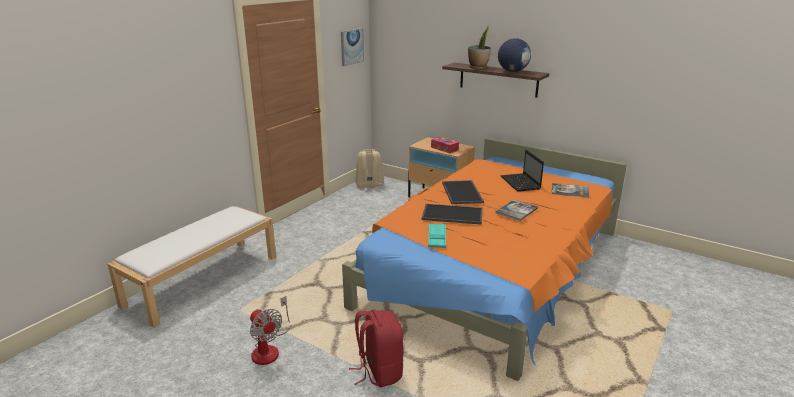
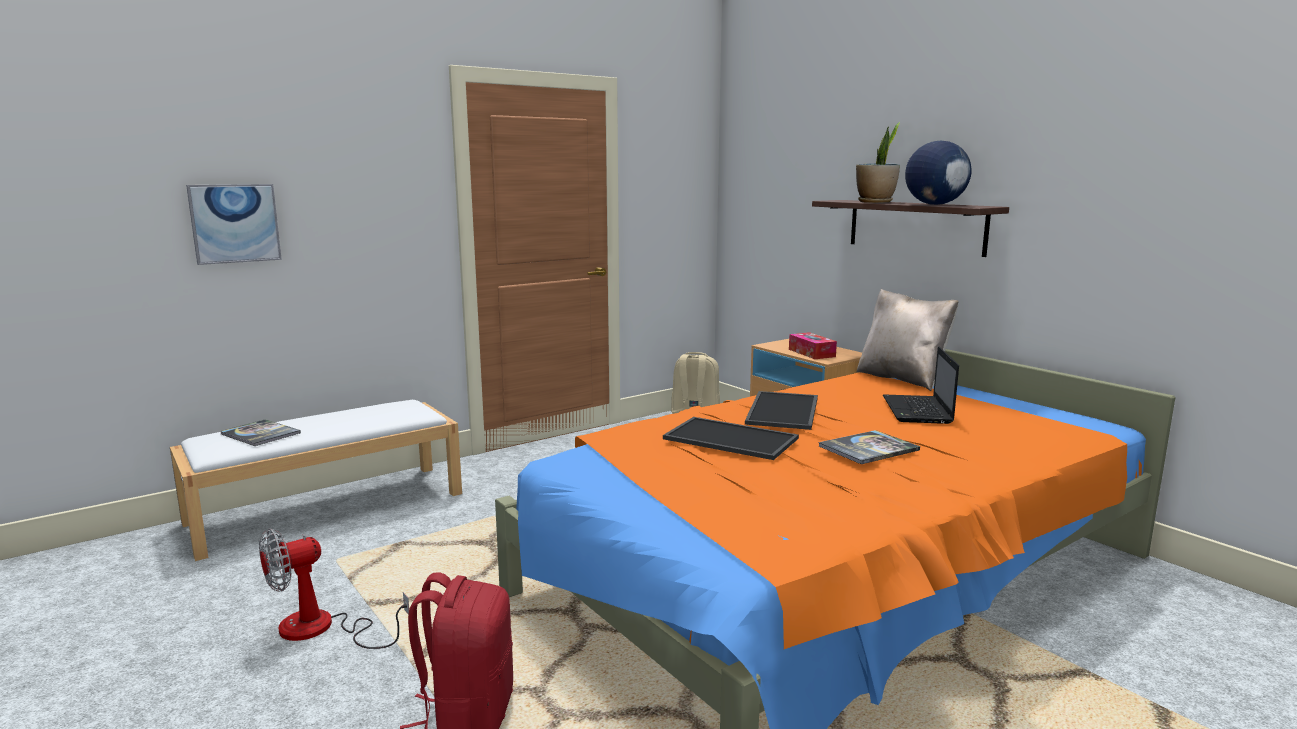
camera: 20 degrees right, 10 degrees down
(269, 348) = (322, 629): fan -> fan turned 75 degrees clockwise
(351, 46) = (680, 178): picture -> picture (235, 223)
(437, 238) = (664, 470): turquoise tray -> none
(499, 162) = (902, 379): none -> beige pillow
(570, 191) = (1019, 433): book -> book (260, 434)

